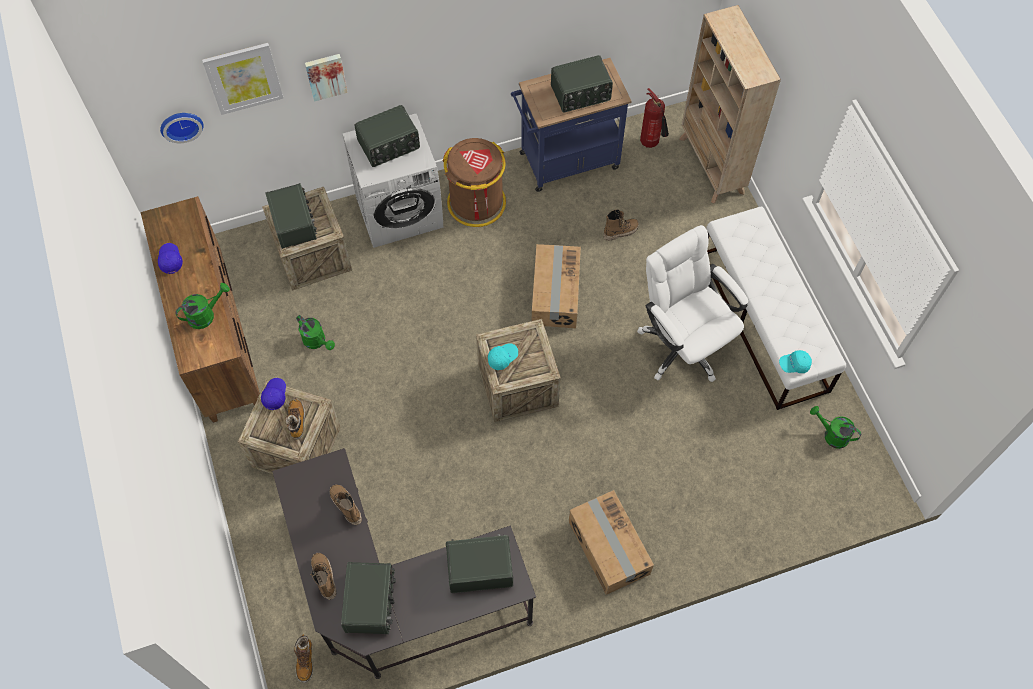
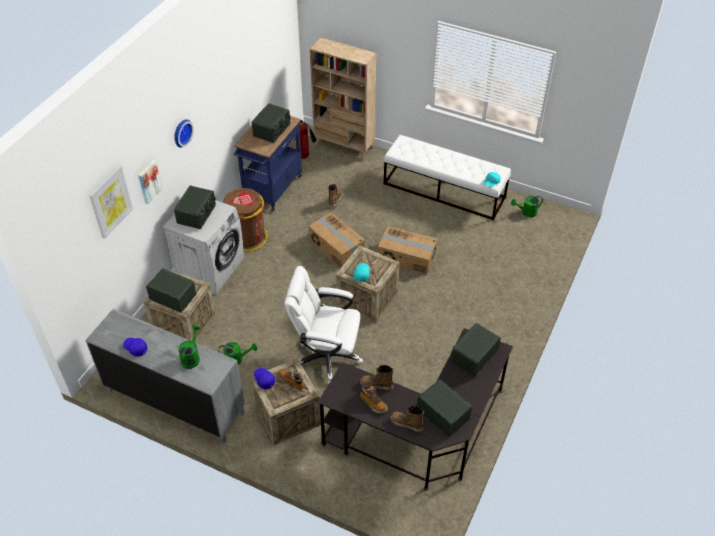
camera: 45 degrees left, 15 degrees down
(181, 124) = (83, 259): wall clock -> wall clock (181, 132)
(216, 338) = (175, 402): brown dresser -> grey dresser
(305, 660) = (416, 506): boot -> boot (373, 403)
(608, 548) = (494, 330): cardboard box -> cardboard box (406, 257)
(682, 345) = (422, 225): white office chair -> white office chair (327, 357)

